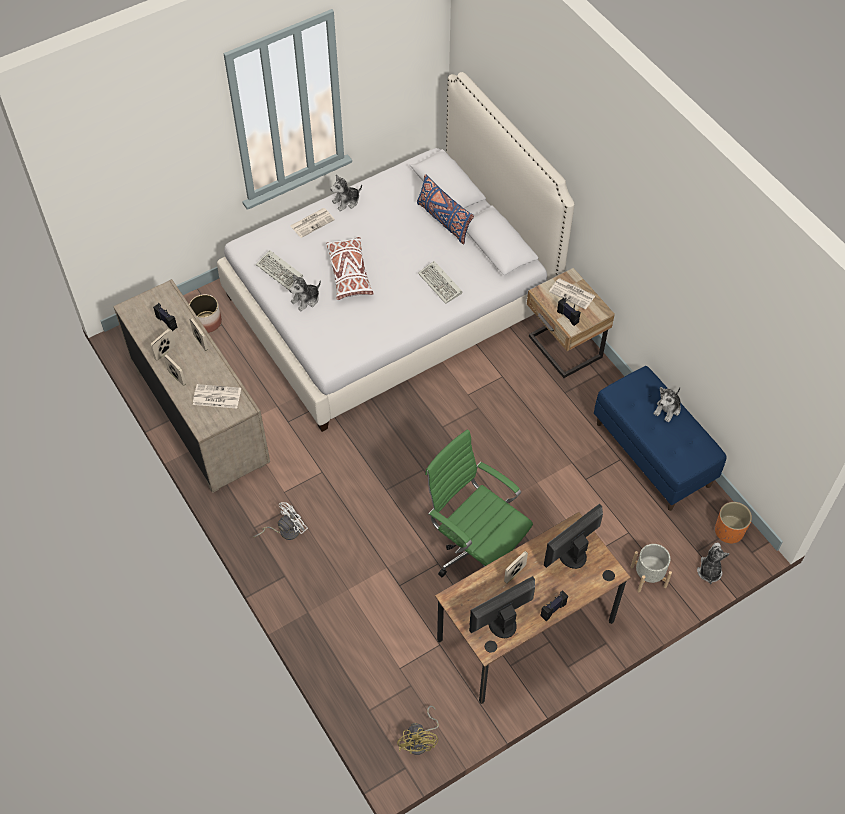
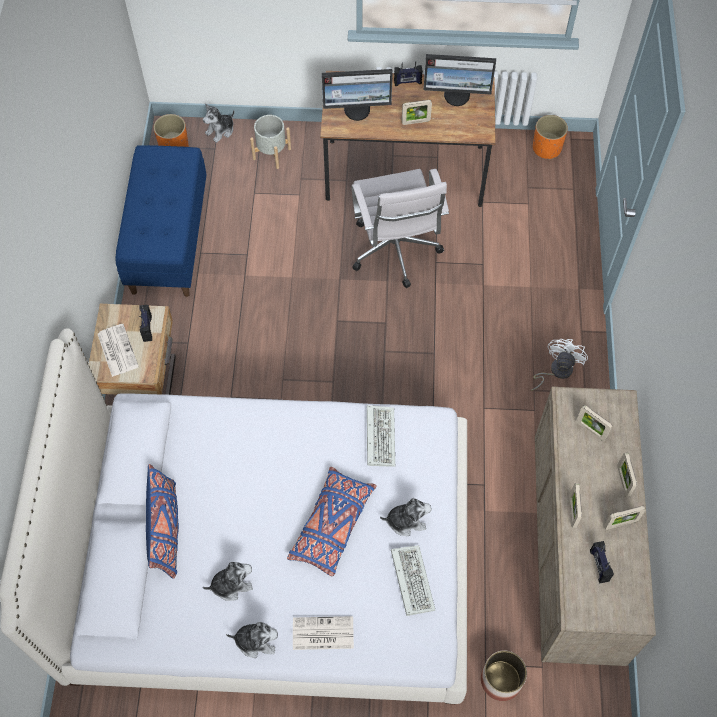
camera: 145 degrees left, 5 degrees up
(216, 397) = (590, 430): newspaper -> picture frame
(285, 531) = (556, 371): white fan -> white fan turned 120 degrees clockwise
(349, 273) = (332, 525): white pillow -> blue pillow
(421, 740) = (546, 148): yellow fan -> orange planter
(441, 284) = (242, 443): keyboard -> keyboard (379, 435)
(475, 551) = (395, 253): green office chair -> white office chair
(667, 409) = (141, 209): plush toy -> plush toy (231, 584)

